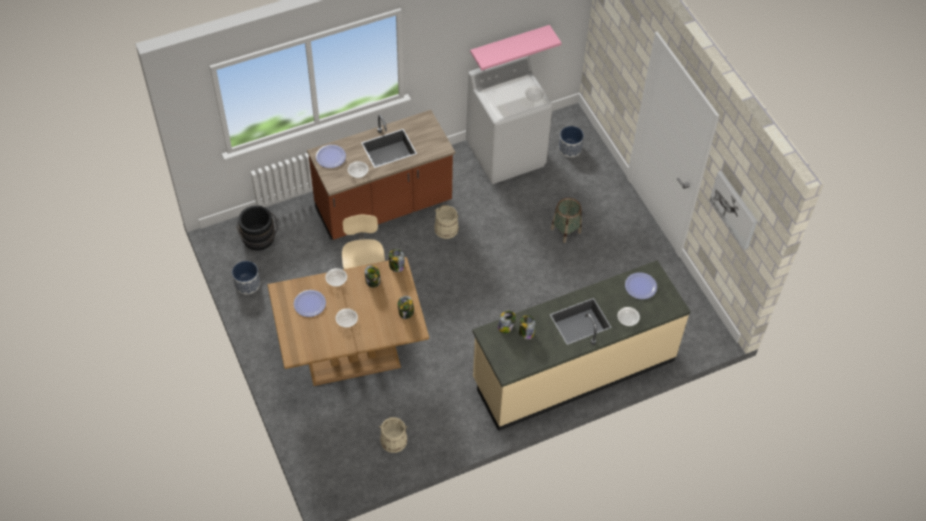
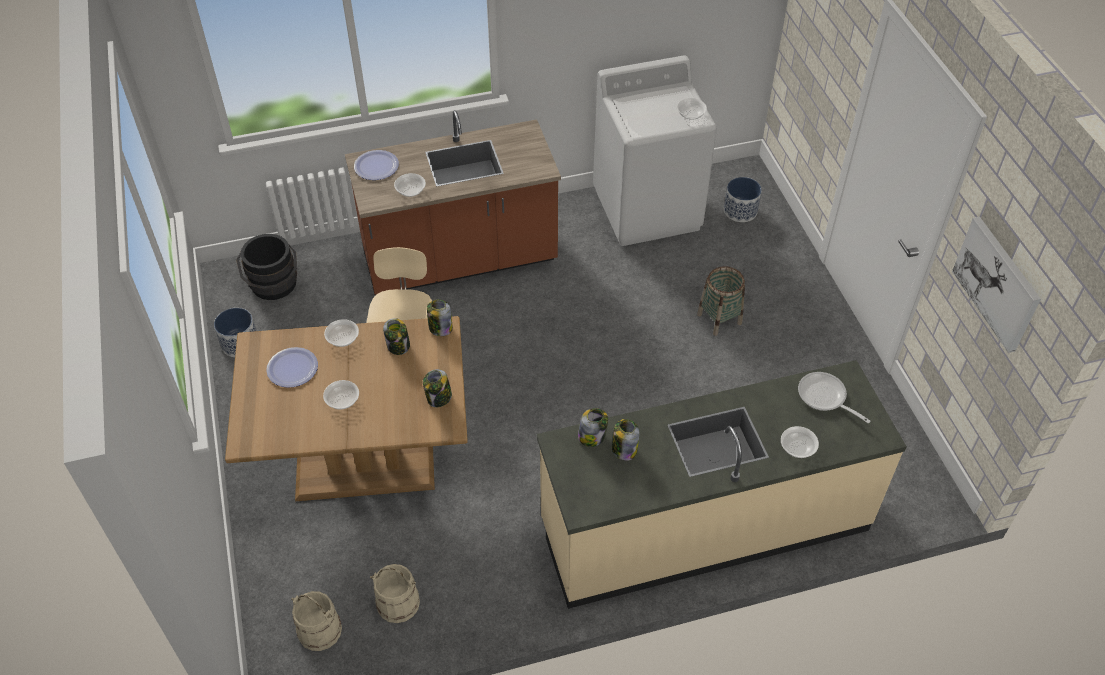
camera: 10 degrees right, 5 degrees down
(446, 229) = (543, 299): beige bucket -> beige bucket (320, 630)
(509, 45) = (662, 38): pink shelf -> none
(640, 286) = (825, 398): plate -> frying pan

